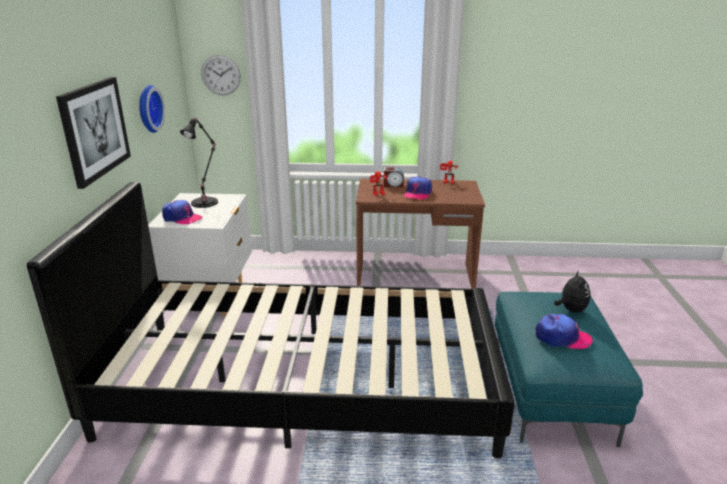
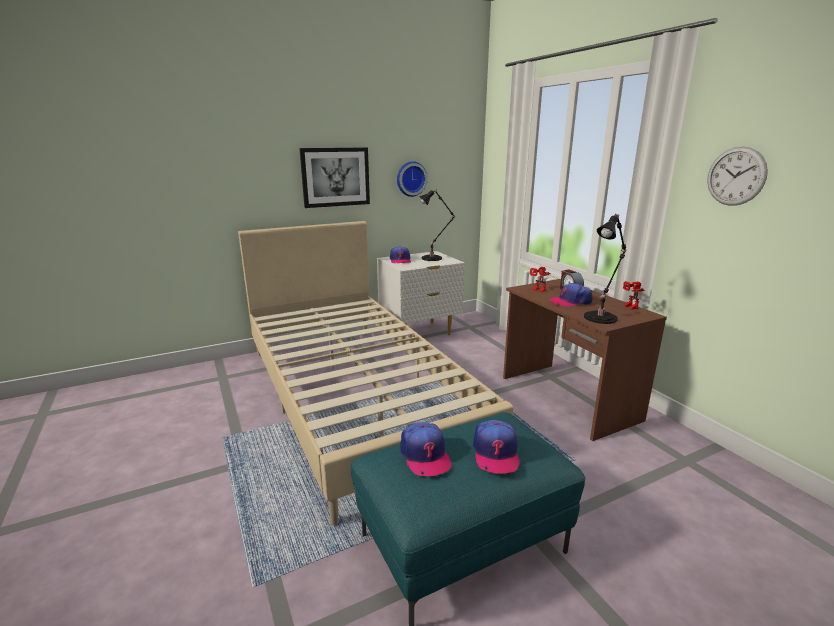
camera: 60 degrees right, 5 degrees down
(221, 75) = (499, 167): wall clock -> wall clock (736, 176)
(303, 384) = (355, 397): black bed -> beige bed
(459, 196) = (601, 317): none -> black table lamp
(571, 310) = (495, 452): plush toy -> cap

